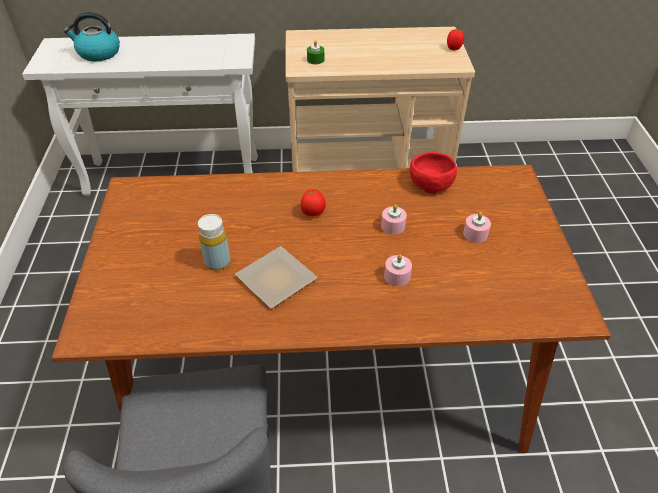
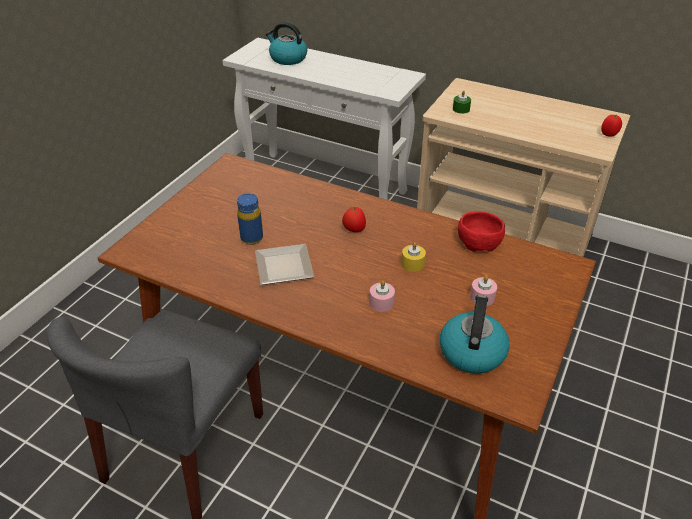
camera: 30 degrees right, 5 degrees down
(217, 262) = (252, 238): yellow bottle -> blue bottle
(393, 226) = (412, 264): pink candle -> yellow candle
(508, 288) = (472, 351): none -> kettle

